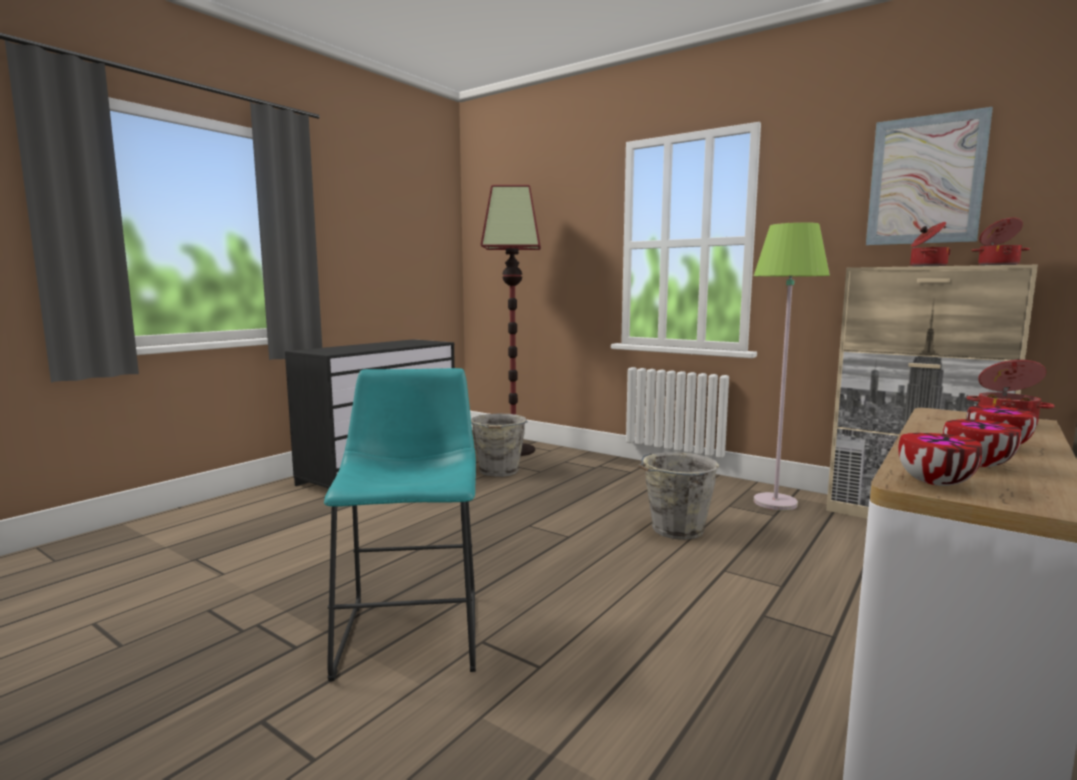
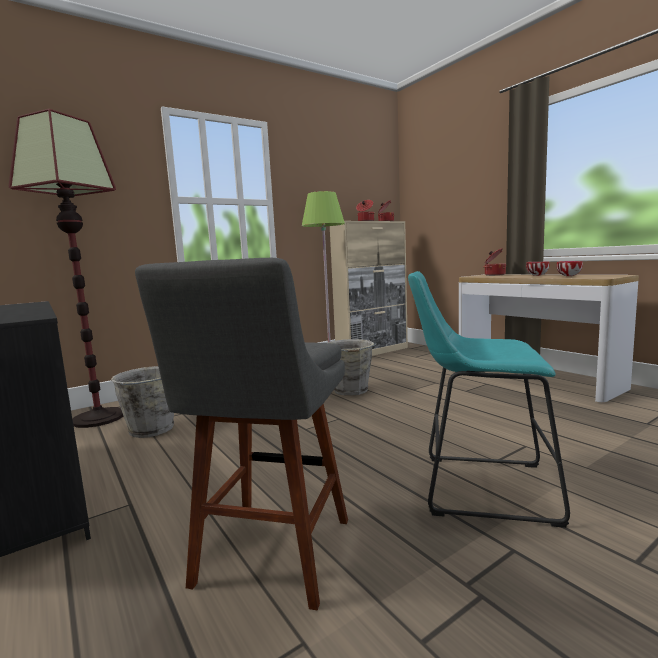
camera: 70 degrees left, 0 degrees up
(306, 550) = (271, 557): none -> grey stool
(925, 180) = (348, 178): picture -> none
(933, 483) = (599, 277): bowl -> none

